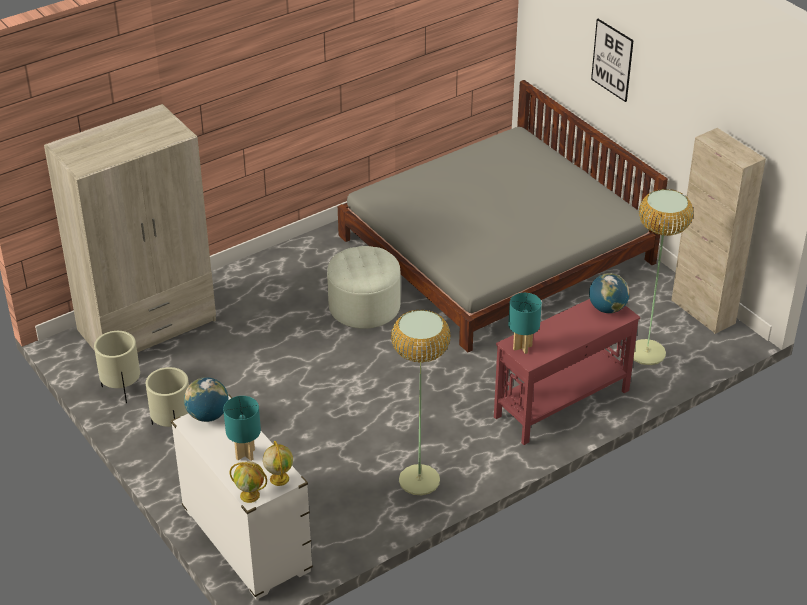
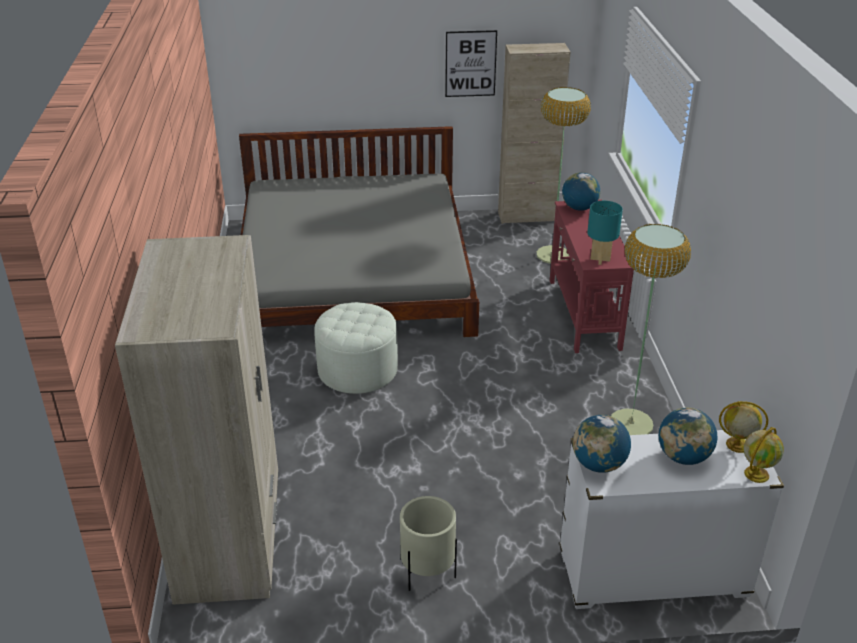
camera: 60 degrees left, 5 degrees down
(122, 389) = (324, 597): beige planter -> none
(245, 454) = (683, 457): turquoise table lamp -> globe
(612, 60) = (356, 51): picture -> picture (470, 63)

